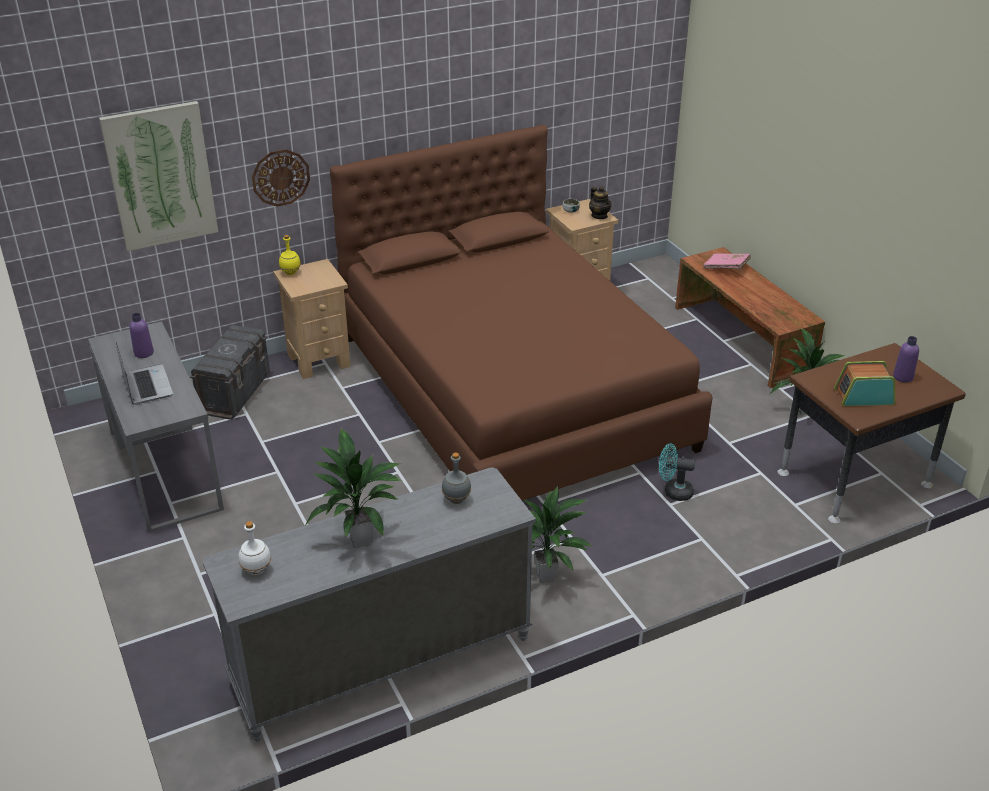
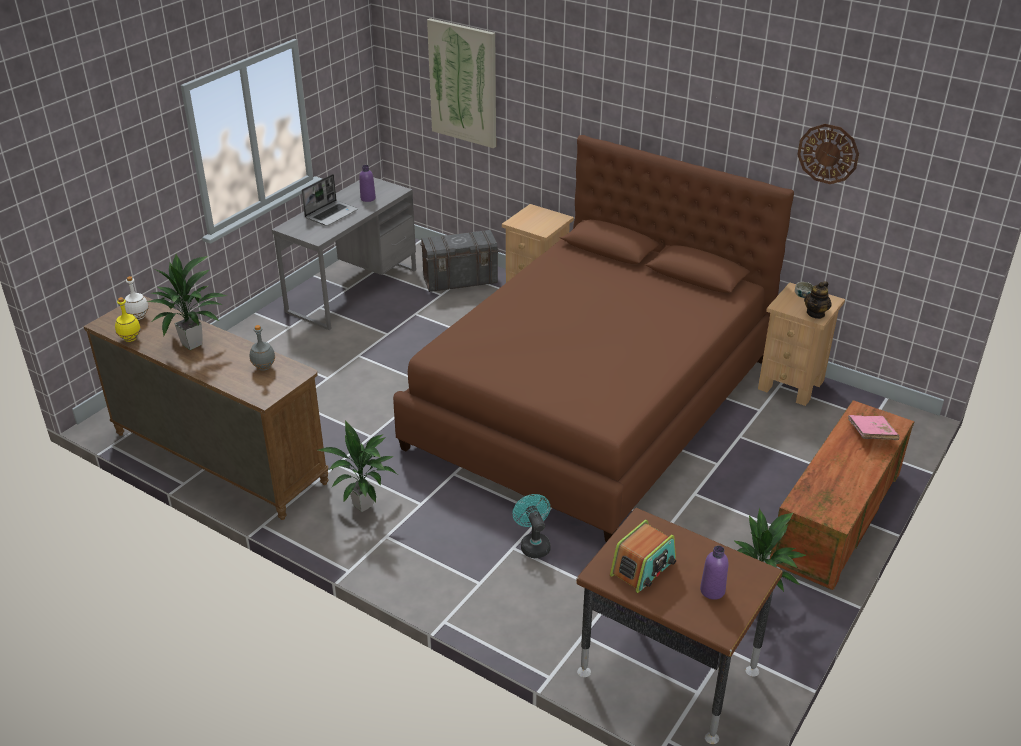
camera: 60 degrees right, 0 degrees up
(280, 177) = (548, 126): wall clock -> wall clock (828, 153)
(290, 273) = (534, 211): yellow bottle -> yellow bottle (130, 339)
(381, 662) = (218, 458): grey dresser -> brown dresser
(863, 396) = (643, 568): radio -> radio turned 75 degrees clockwise

